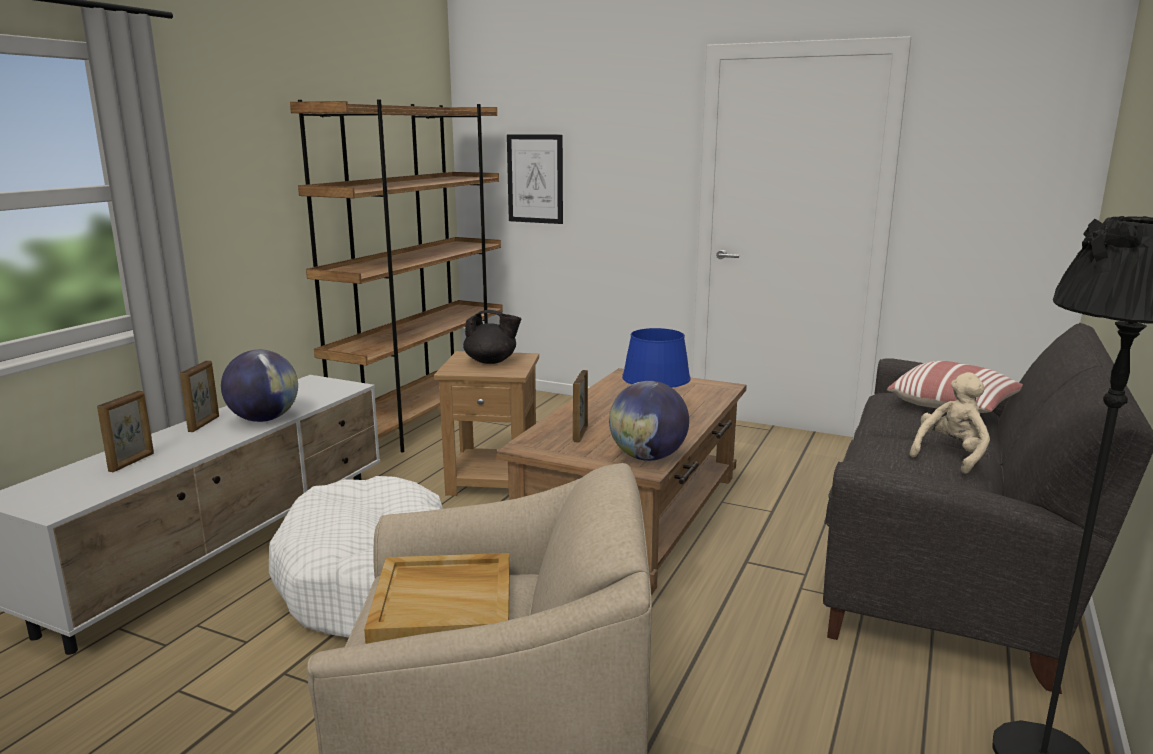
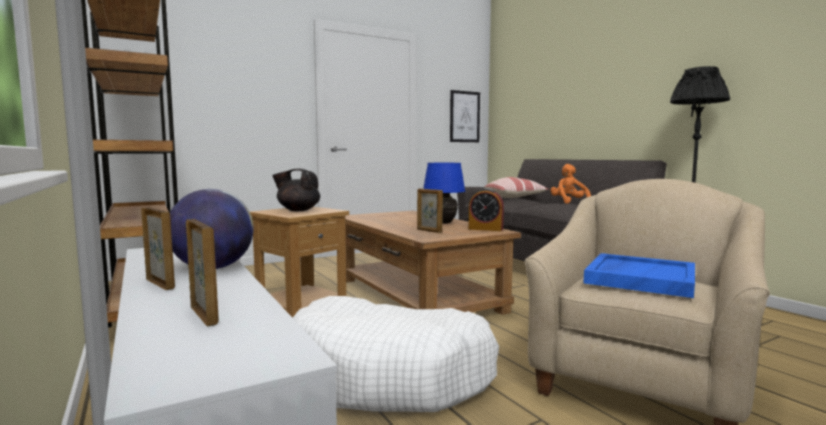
camera: 55 degrees left, 10 degrees down
(445, 603) = (639, 278): beige tray -> blue tray
(491, 361) = (298, 210): black teapot -> black teapot turned 120 degrees counterclockwise
(535, 179) = (184, 98): picture -> picture (464, 116)
(648, 457) = (485, 229): globe -> alarm clock
(950, 455) = (569, 203): beige plush toy -> orange plush toy

